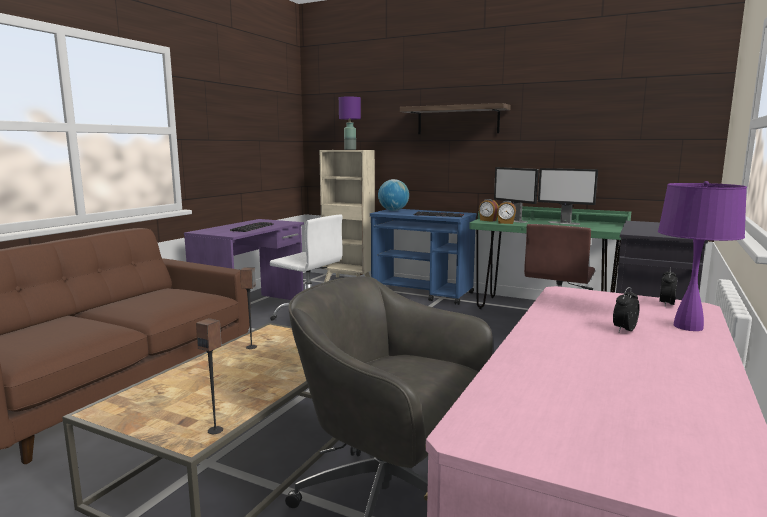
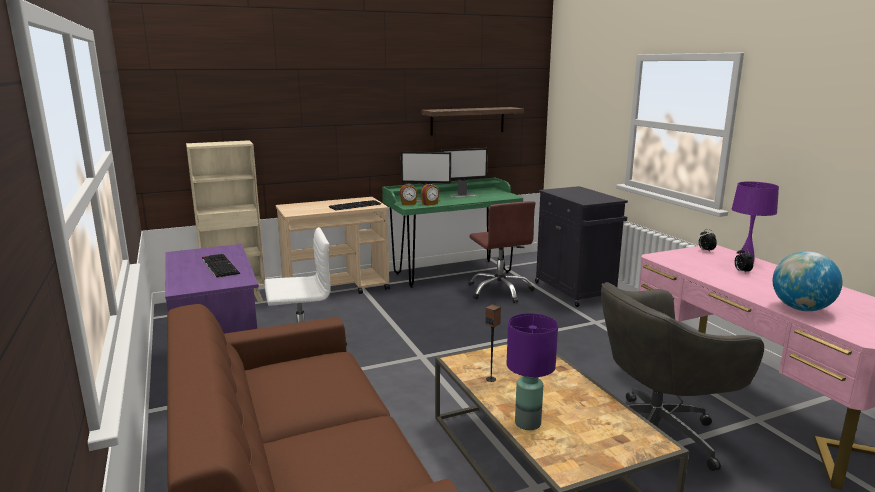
camera: 50 degrees left, 5 degrees up
(215, 430) = (646, 431): speaker -> none
(350, 149) = (225, 143): purple table lamp -> purple table lamp (527, 423)
(393, 210) = (293, 208): globe -> globe (801, 309)
(423, 293) = (336, 288): blue cart -> beige cart
(457, 120) = (344, 104): shelf -> shelf (467, 121)

